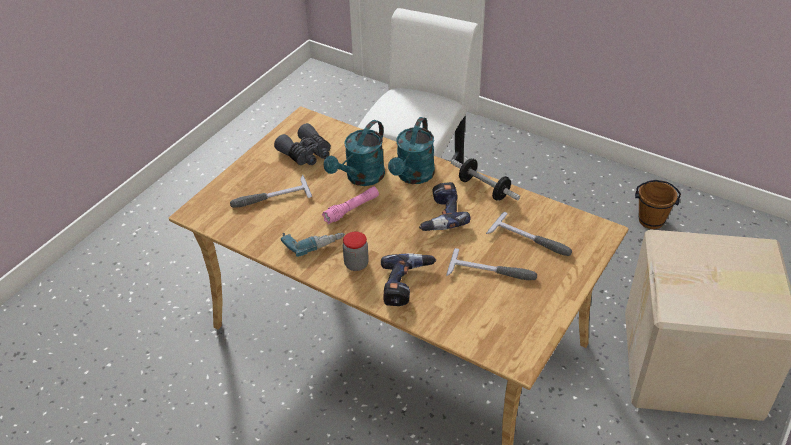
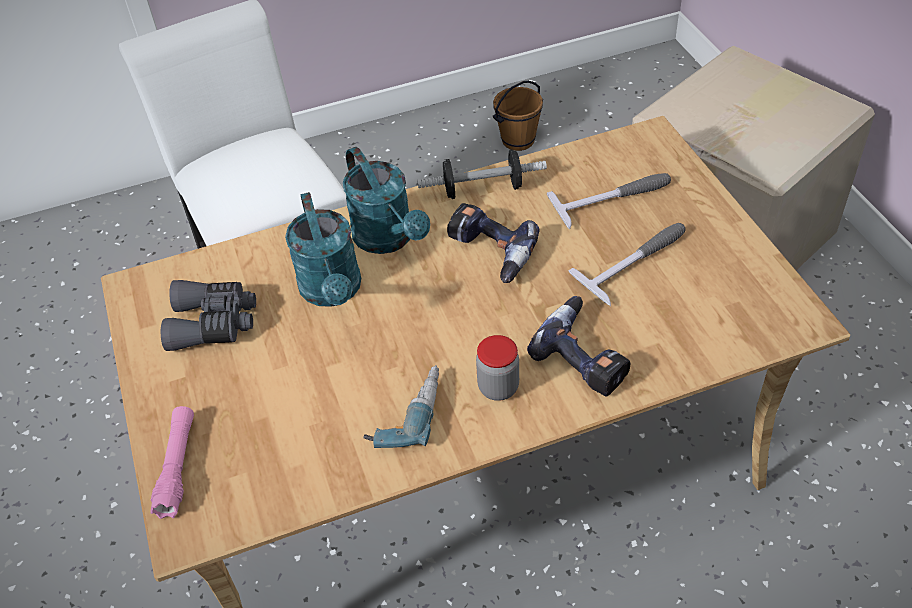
camera: 50 degrees left, 5 degrees up
(269, 197) = (259, 415): hammer -> none
(351, 209) = (385, 335): pink flashlight -> pink flashlight (177, 467)

